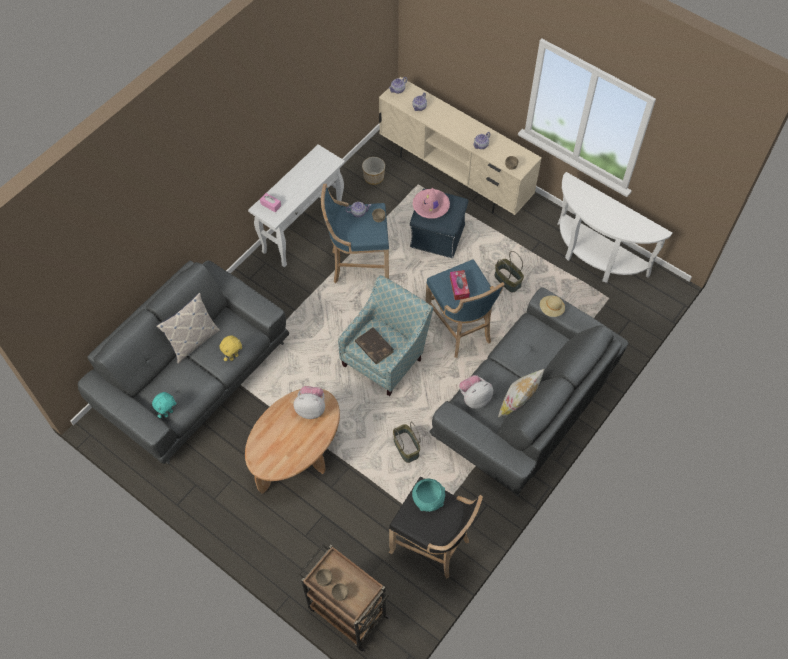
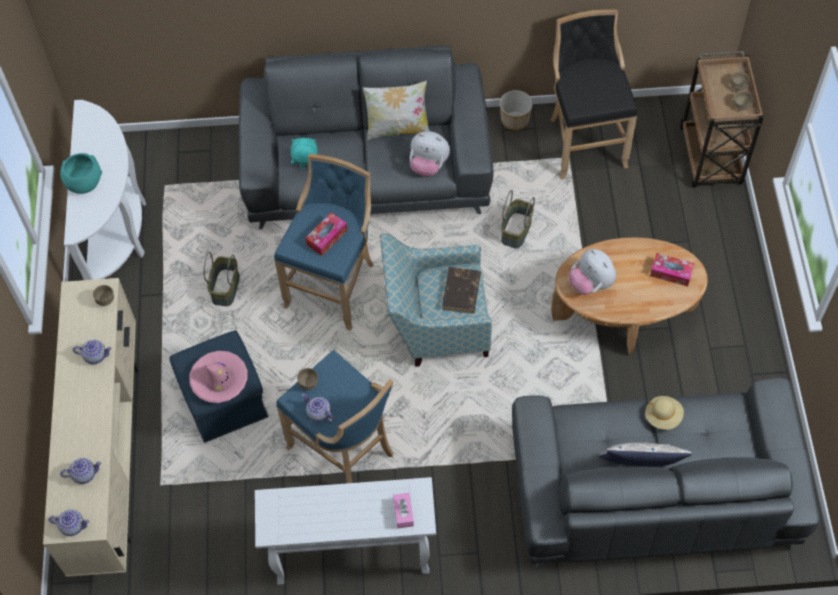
camera: 130 degrees left, 0 degrees up
(168, 413) = (738, 413): turquoise plush toy -> turquoise plush toy (306, 168)
(233, 356) = (612, 411): yellow plush toy -> none
(274, 455) = (671, 273): none -> tissue box
(374, 178) = (194, 545): planter -> planter (515, 119)
(428, 500) = (583, 96): turquoise bowl -> turquoise bowl (84, 182)
(551, 309) = (265, 159): beige hat -> beige hat (663, 416)

